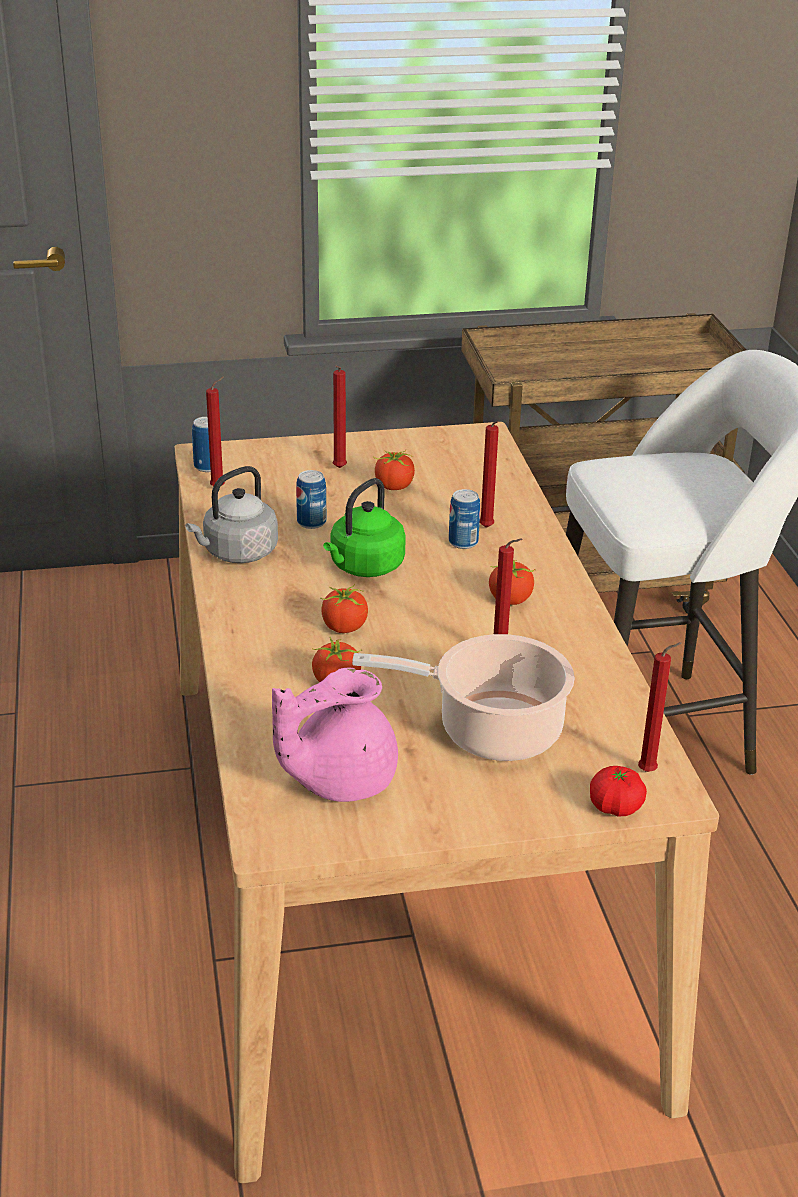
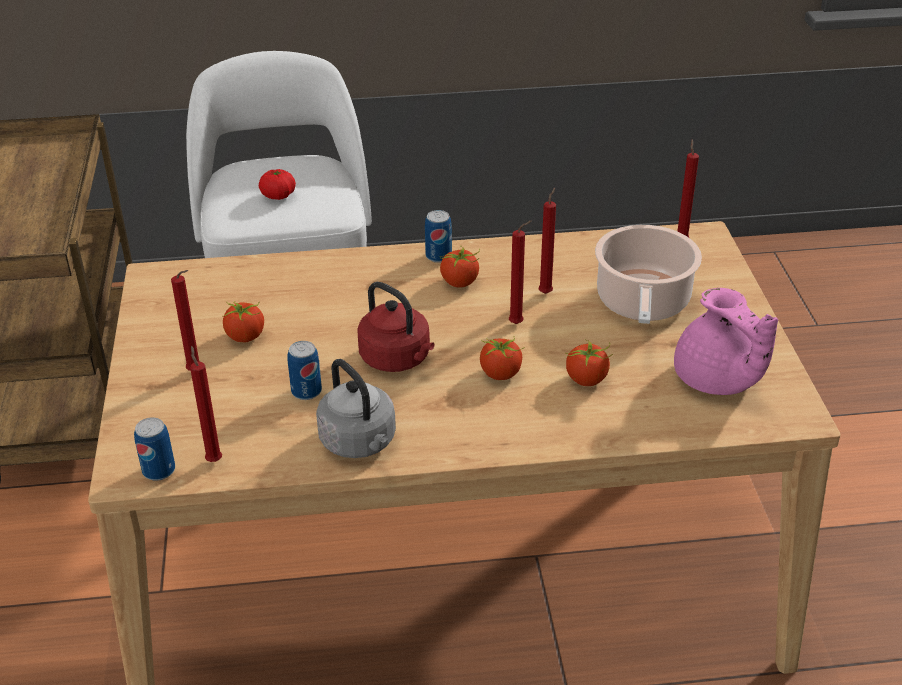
camera: 85 degrees left, 5 degrees up
(364, 567) = (398, 359): green kettle -> red kettle
(463, 542) = (361, 300): can -> can (438, 256)
(487, 529) = (339, 286): red candle -> red candle (518, 323)
(615, 806) = (722, 258): tomato -> tomato (278, 195)

